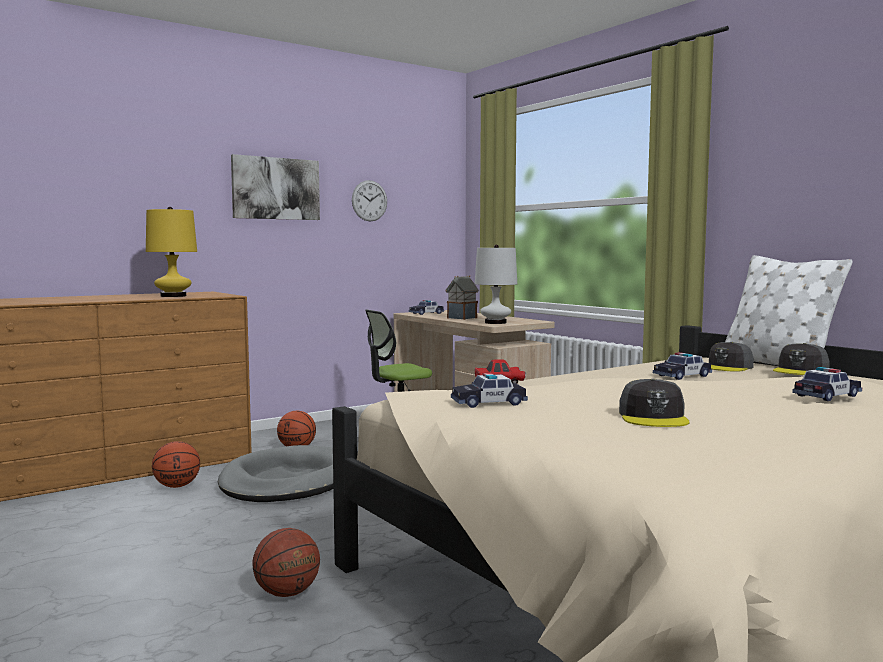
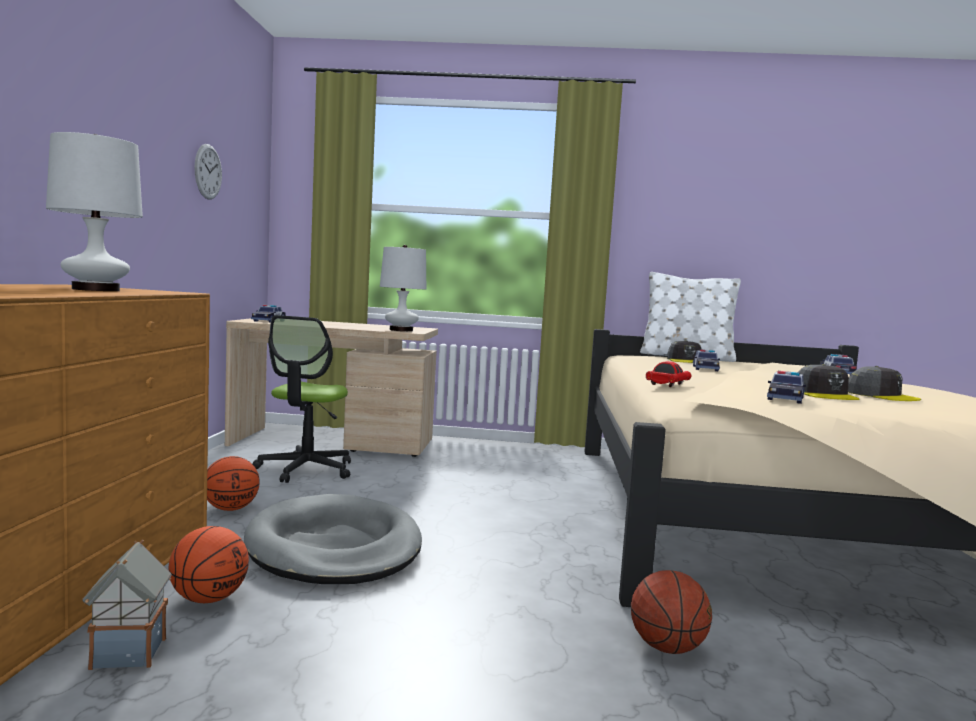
camera: 50 degrees left, 0 degrees up
(173, 296) = (96, 290): yellow table lamp -> white table lamp
(276, 188) = (128, 132): picture -> none
(461, 318) = (339, 326): toy house -> toy house (129, 654)
(801, 371) = (746, 359): grey cap -> grey cap (825, 394)

